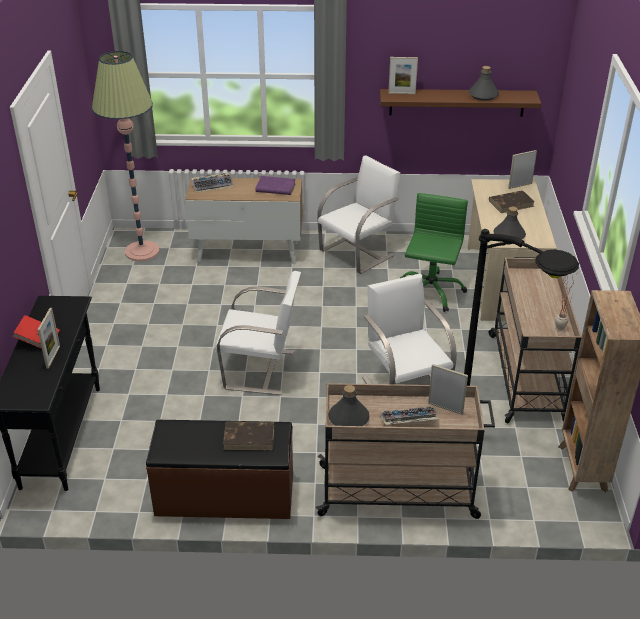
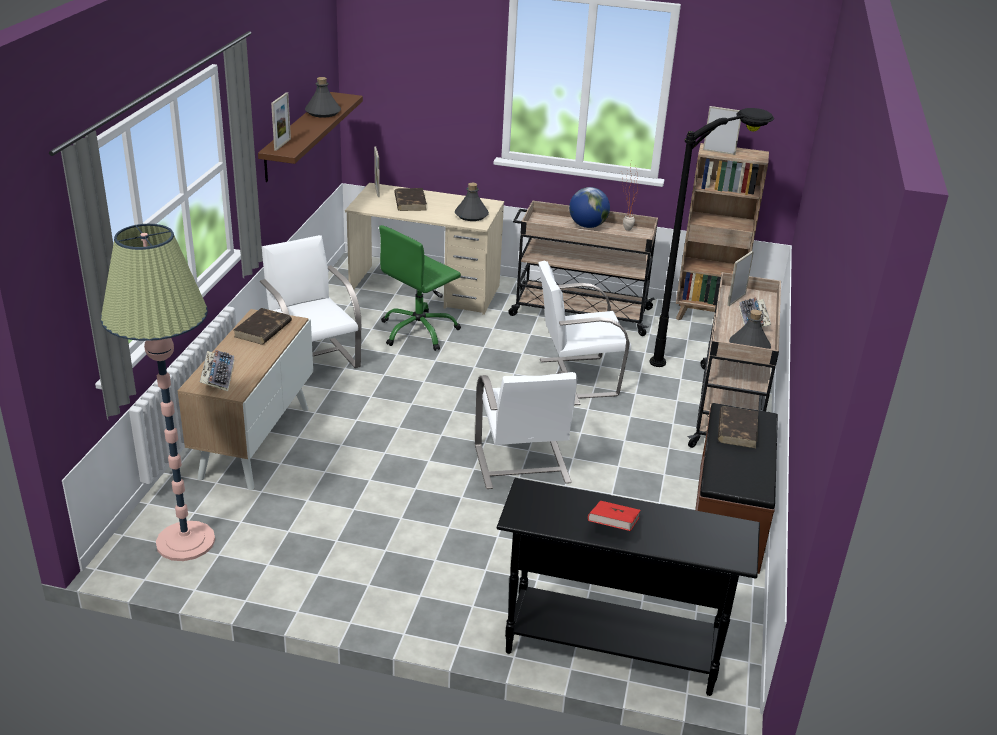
camera: 80 degrees left, 5 degrees down
(53, 357) = (652, 514): picture frame -> picture frame (719, 152)
(261, 370) = (521, 465): white chair -> white chair turned 150 degrees clockwise
(275, 188) = (262, 329): purple book -> brown book
(430, 291) = (419, 331): green office chair -> green office chair turned 75 degrees counterclockwise
(548, 303) = (587, 226): none -> globe

